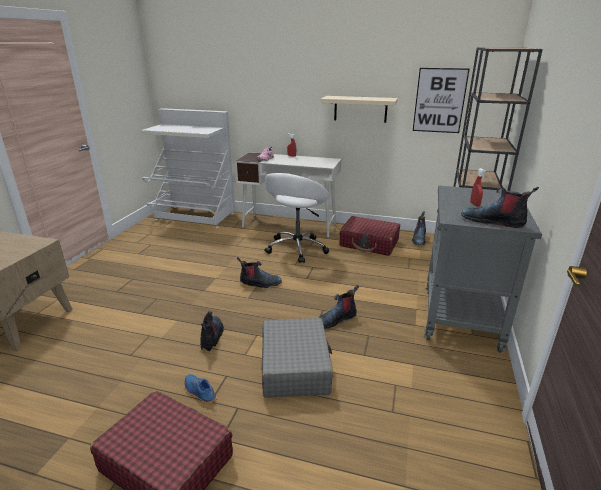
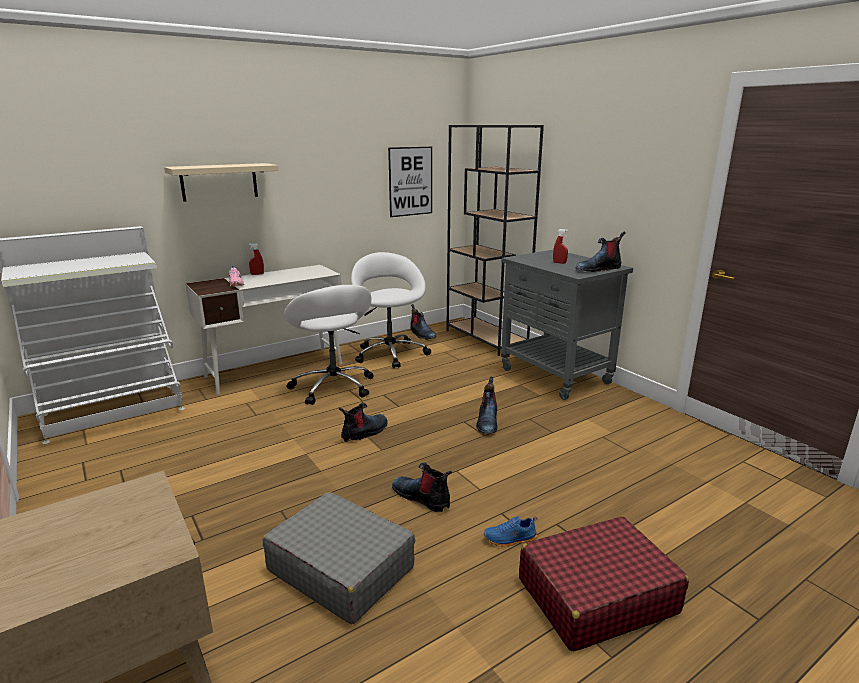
camera: 50 degrees left, 5 degrees down
(295, 366) = (530, 469): grey suitcase -> grey suitcase (340, 568)
(360, 109) = (333, 199): beige shelf -> beige shelf (219, 182)
(369, 243) = (390, 354): red suitcase -> white office chair

